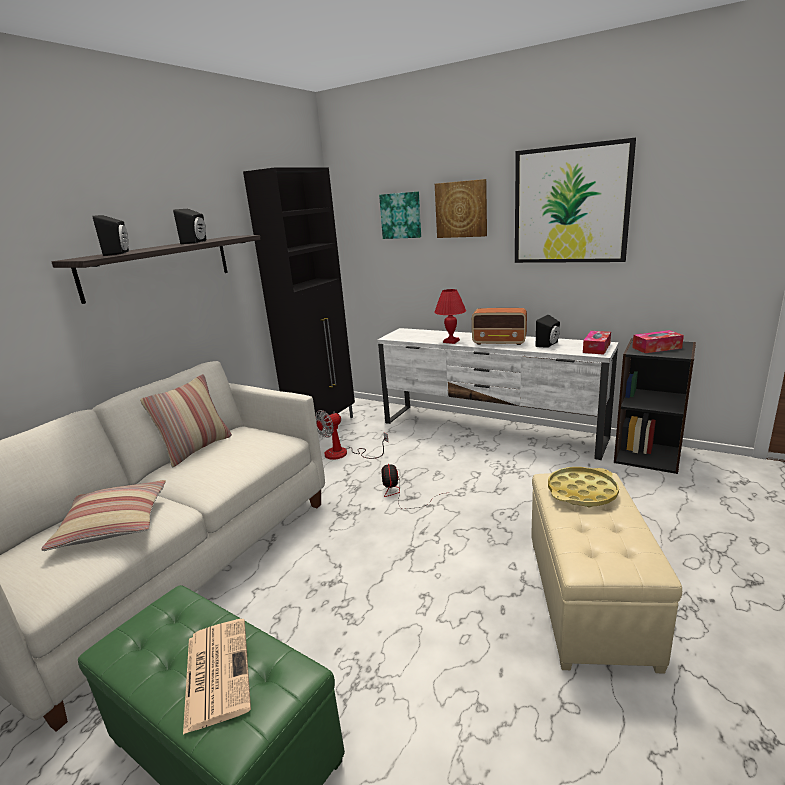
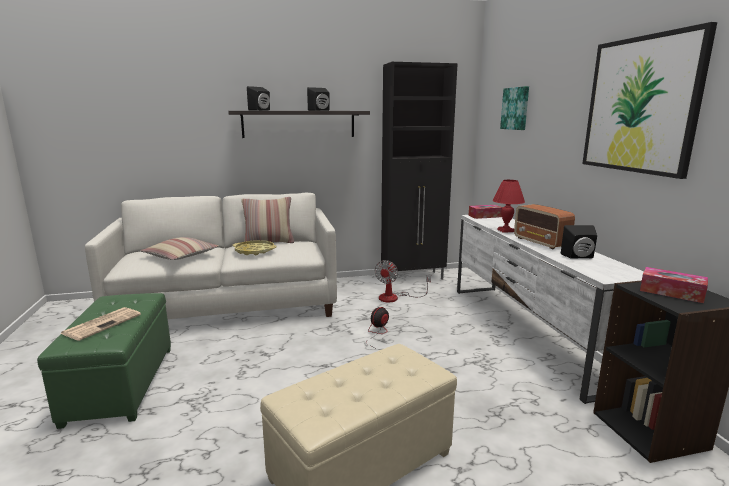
camera: 45 degrees right, 5 degrees down
(344, 454) = (395, 297): fan -> fan turned 75 degrees counterclockwise
(461, 209) = (554, 105): picture -> none
(582, 492) = (392, 367): yellow tray -> yellow tray (254, 251)
(596, 348) = (617, 274): tissue box -> tissue box (485, 216)

